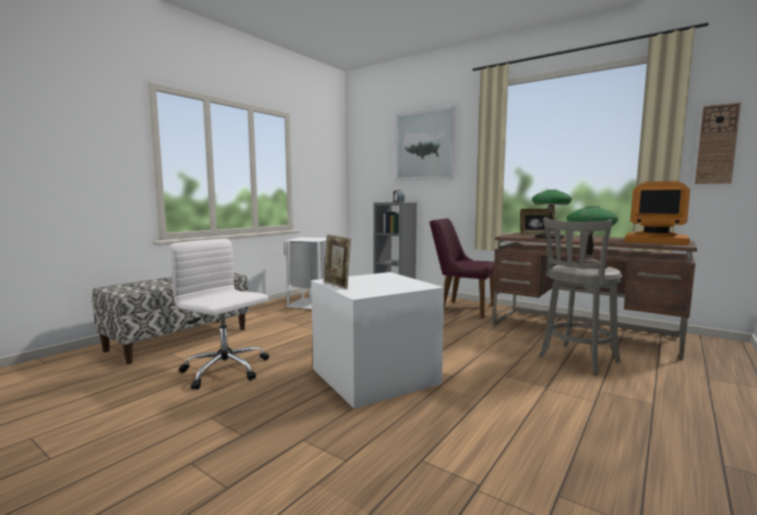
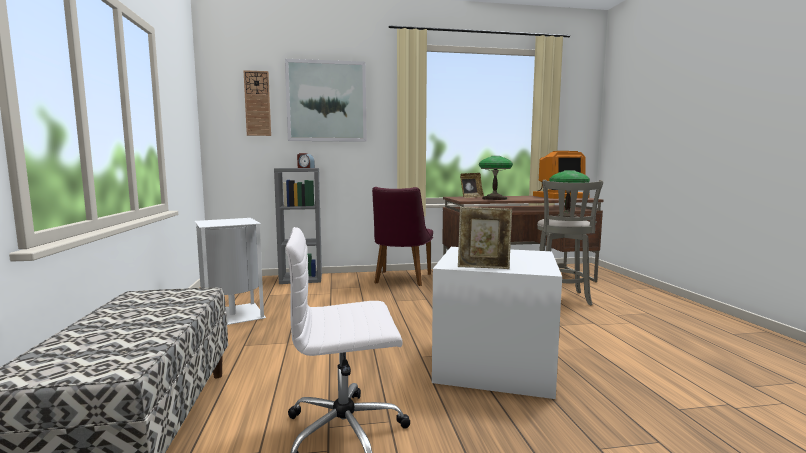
camera: 45 degrees left, 0 degrees up
(461, 308) = (400, 280): purple chair -> purple chair turned 60 degrees counterclockwise
(716, 144) = (571, 125): wall clock -> wall clock (257, 103)

